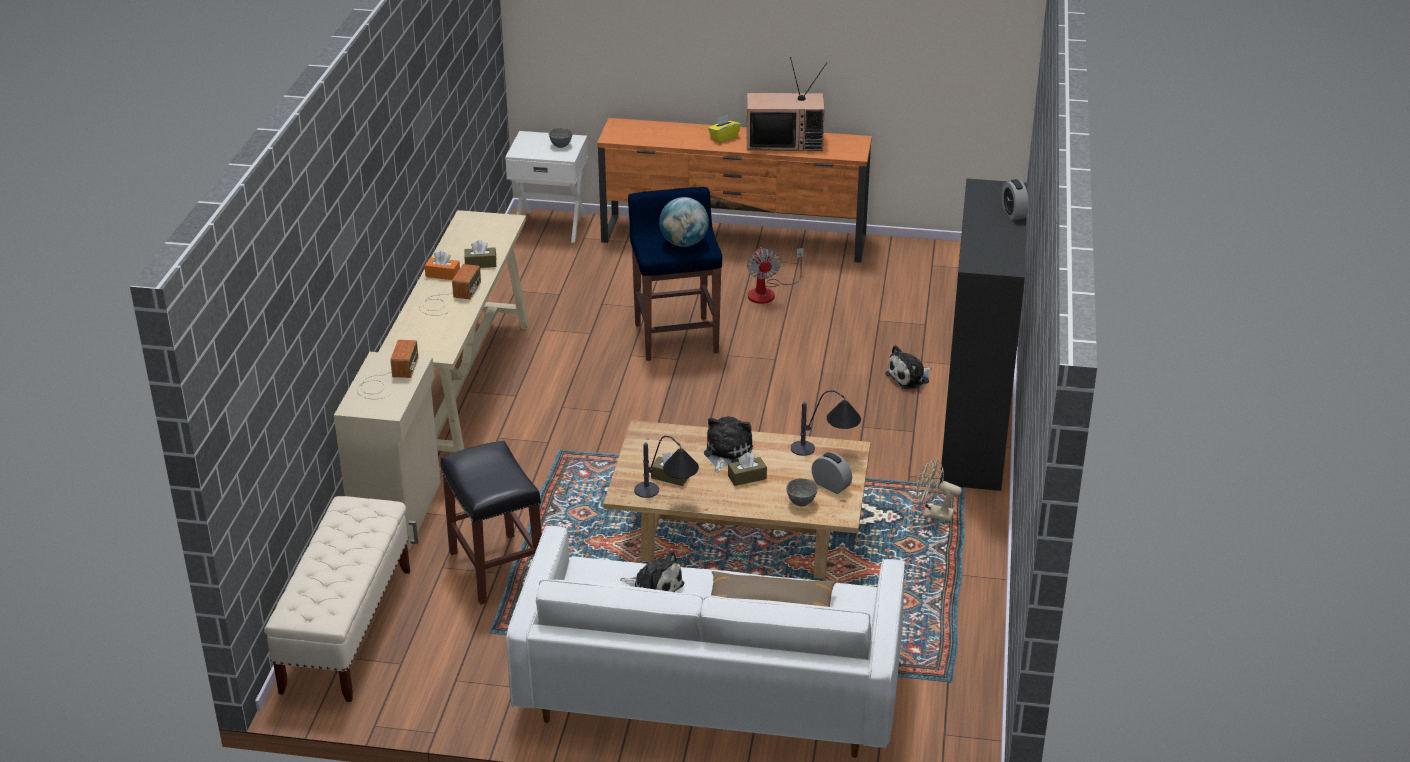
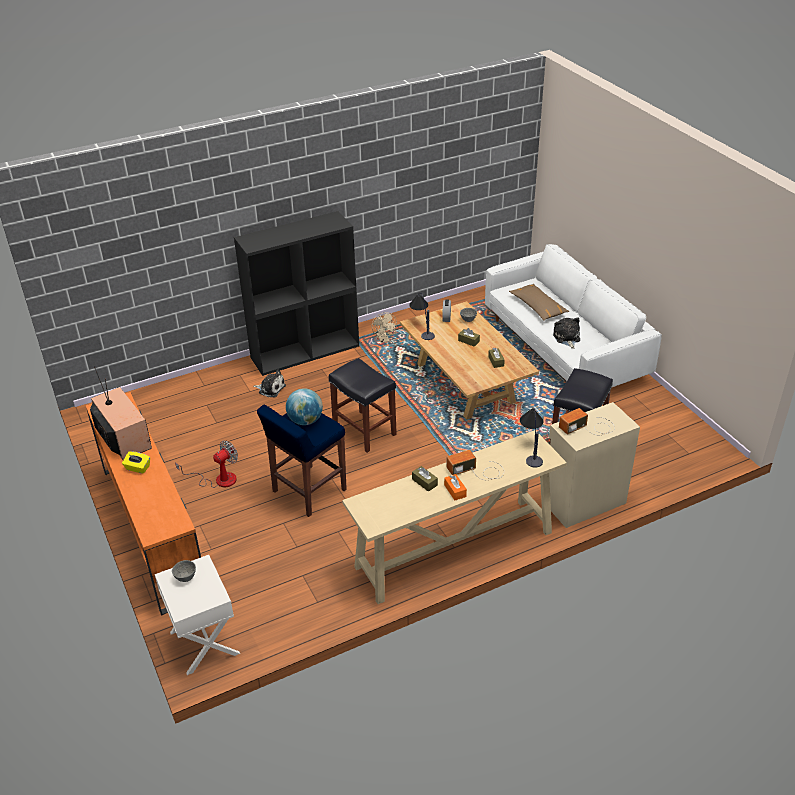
camera: 125 degrees left, 5 degrees up
(347, 630) = (674, 463): beige bench -> none
(668, 498) = (511, 354): table lamp -> table lamp (531, 450)
(726, 453) = (457, 354): plush toy -> none
(736, 412) = (363, 431): none -> black stool
(1013, 213) = (275, 230): alarm clock -> none

